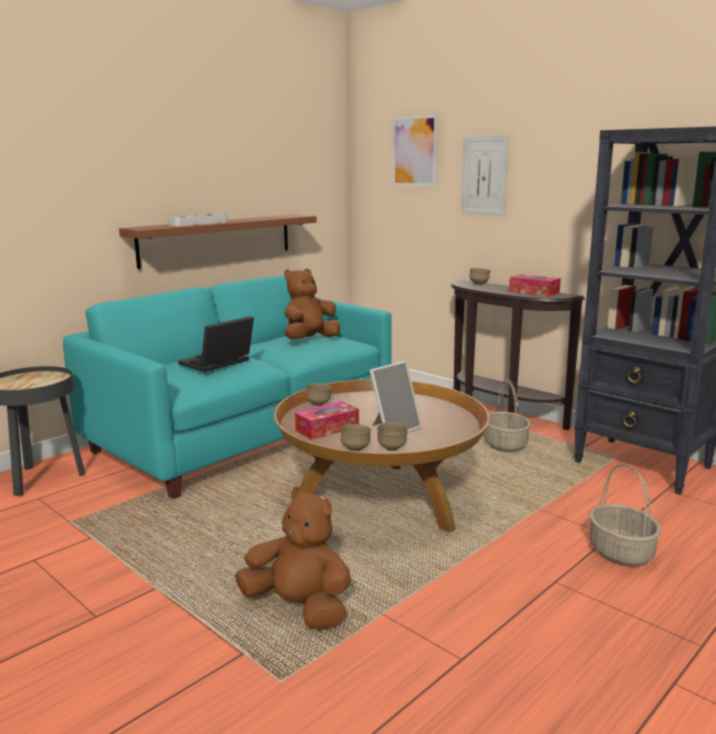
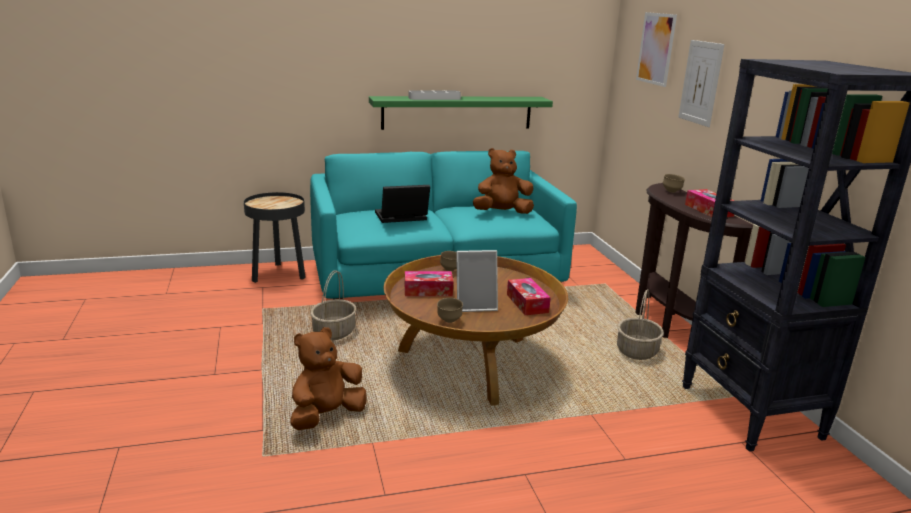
camera: 30 degrees right, 5 degrees up
(217, 239) = (457, 112): brown shelf -> green shelf
(299, 608) = (326, 416): brown plush toy -> brown plush toy turned 105 degrees counterclockwise
(355, 450) = (423, 313): brown bowl -> none
(436, 414) = (527, 303): none -> tissue box
(620, 552) = (613, 475): basket -> basket (334, 332)

